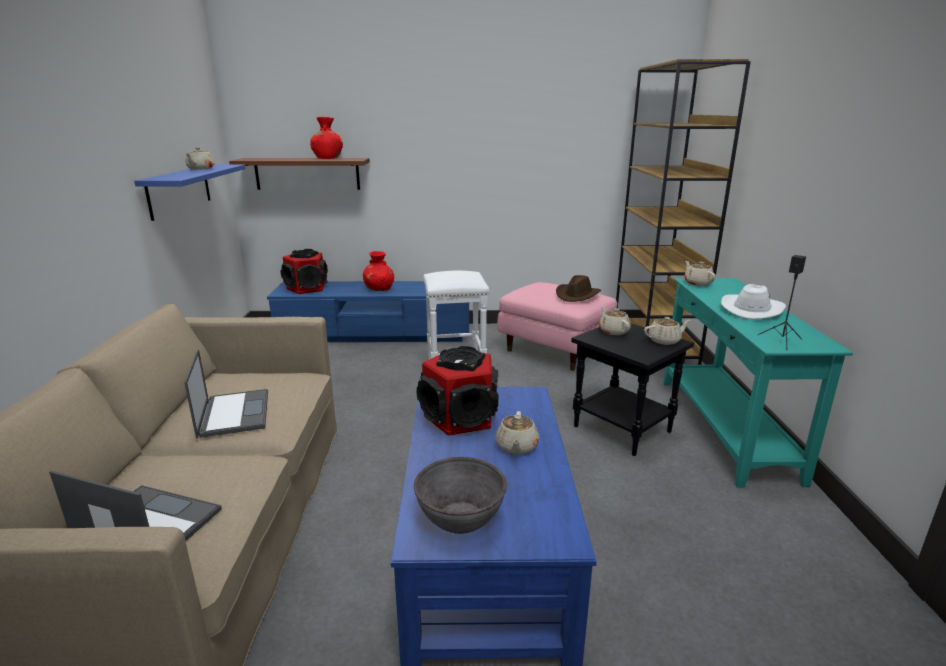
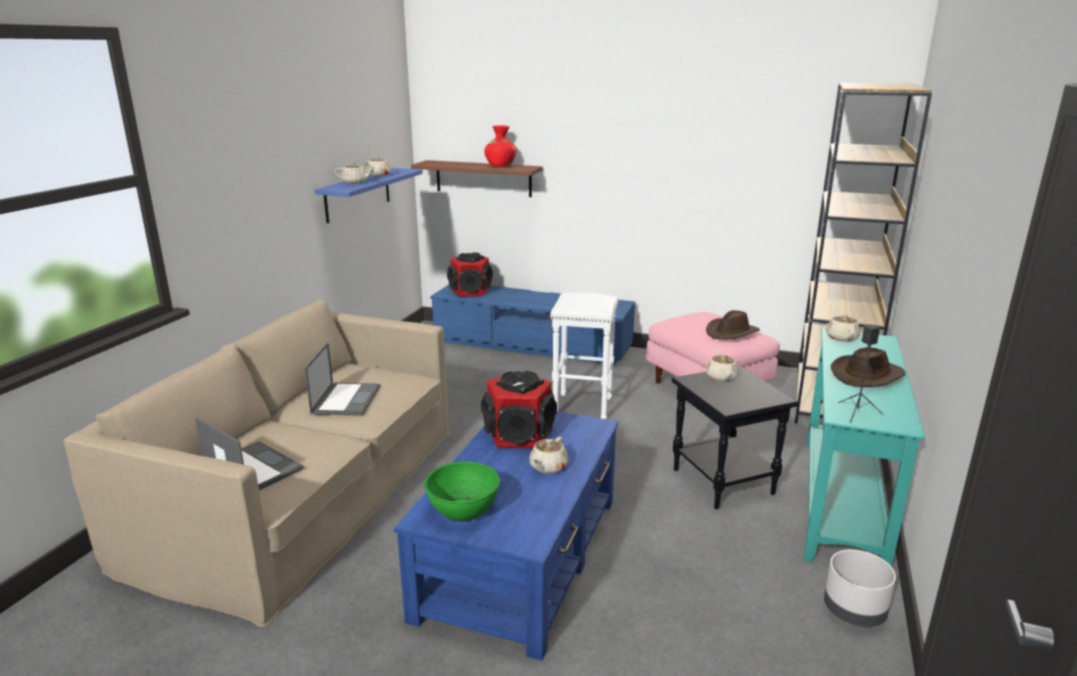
camera: 20 degrees right, 0 degrees up
(379, 289) = (538, 300): red vase -> none
(461, 517) = (463, 510): grey bowl -> green bowl
(665, 341) = (767, 395): beige teapot -> beige teapot (355, 182)
(751, 309) = (867, 375): white hat -> brown hat
(811, 527) = (854, 612): none -> grey planter

